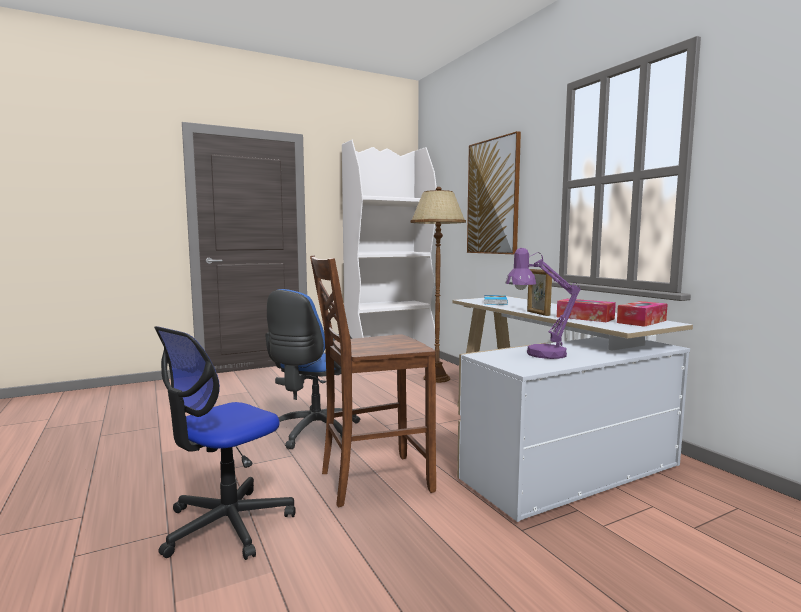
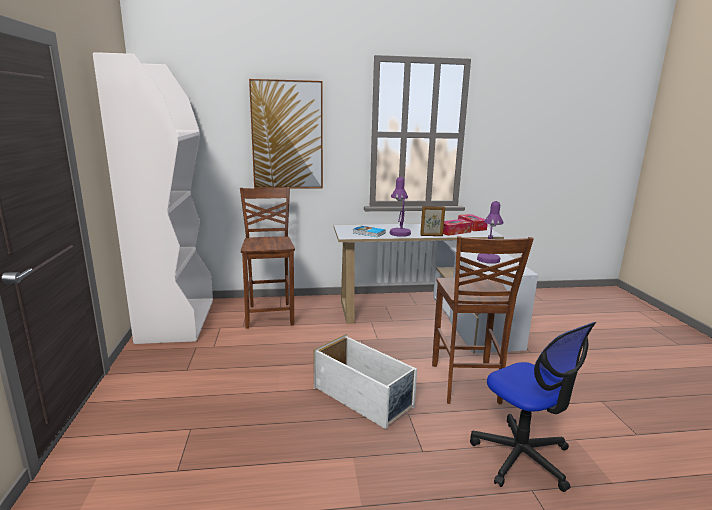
camera: 70 degrees left, 10 degrees up
(312, 433) = (364, 397): blue office chair -> white storage box
(436, 378) = (270, 314): brown floor lamp -> brown chair
(512, 307) = (399, 235): none -> purple table lamp

